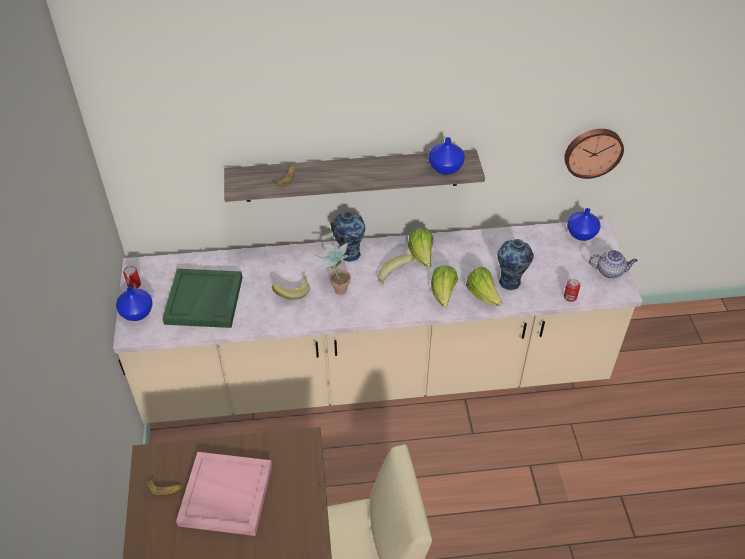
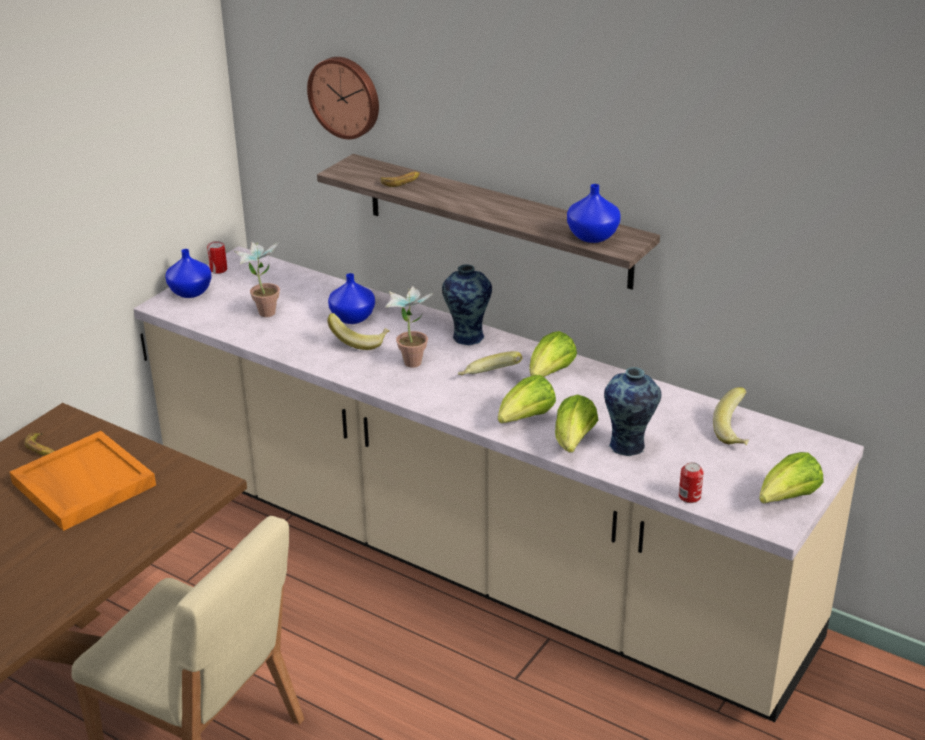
camera: 40 degrees right, 15 degrees down
(204, 301) = (264, 310): green tray -> potted plant
(225, 495) = (82, 484): pink tray -> orange tray
(547, 243) = (736, 432): none -> banana
(581, 234) = (799, 445): blue vase -> blue vase (352, 318)
(592, 151) = (838, 303): wall clock -> wall clock (345, 96)
(610, 271) = (787, 499): teapot -> lettuce

